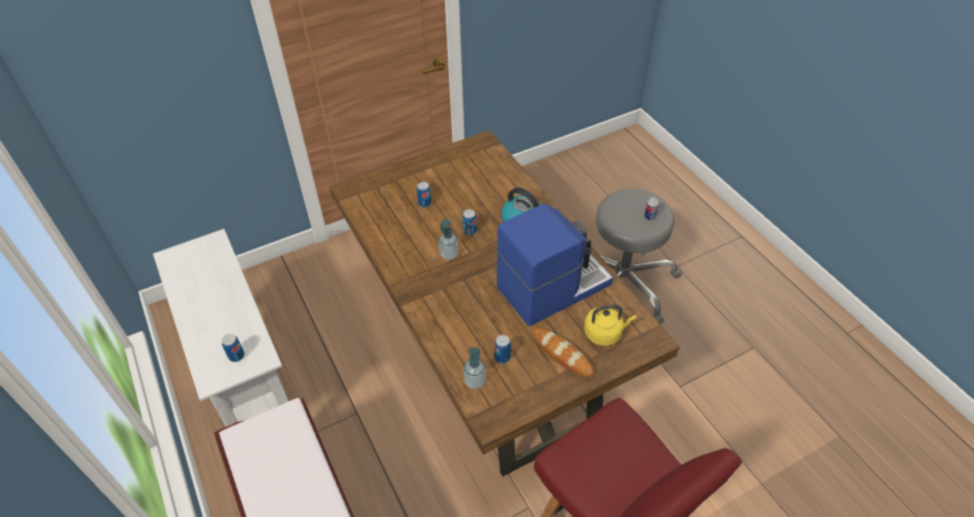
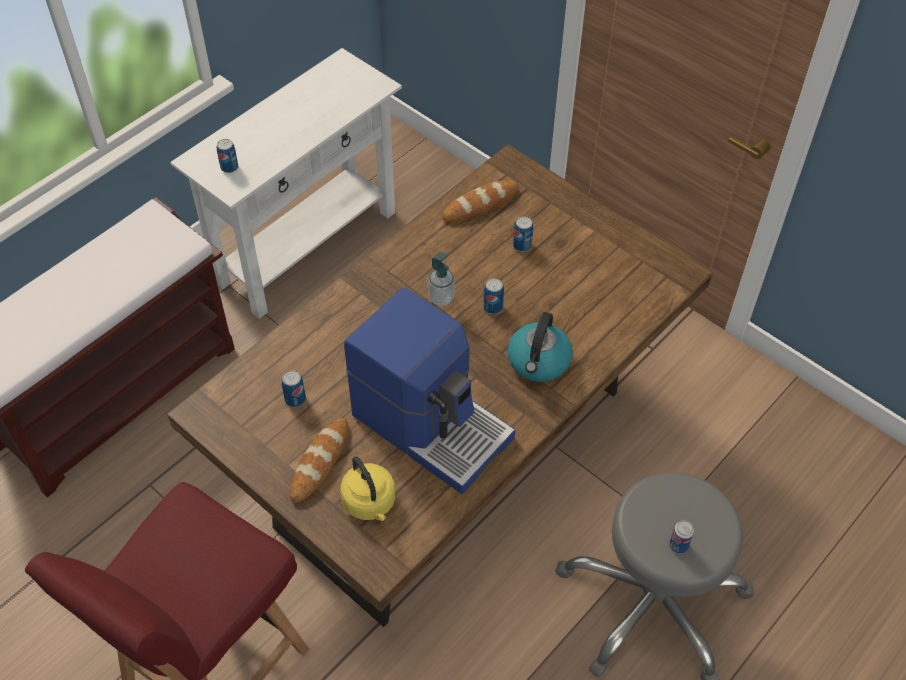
camera: 70 degrees right, 5 degrees up
(376, 213) = (480, 204): none -> bread
(475, 381) = (251, 382): soap dispenser -> none

